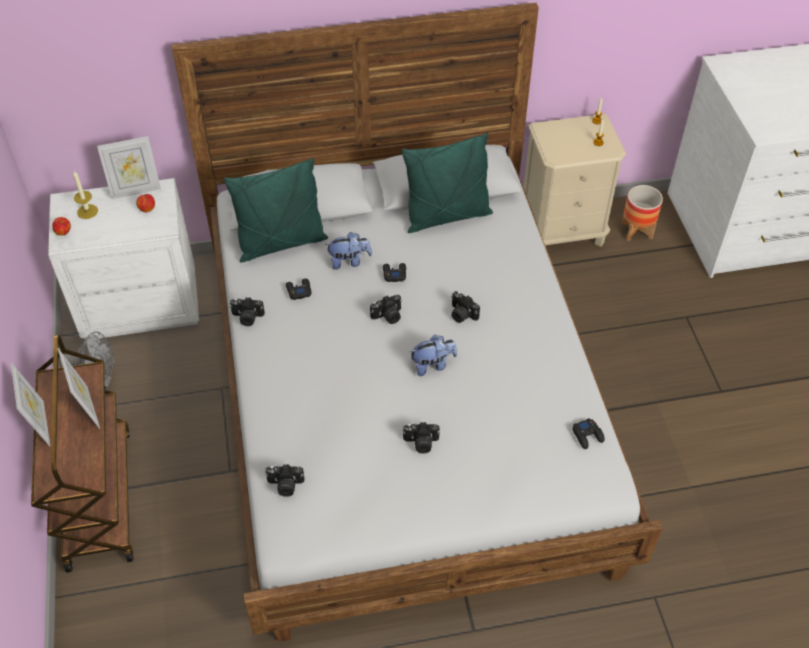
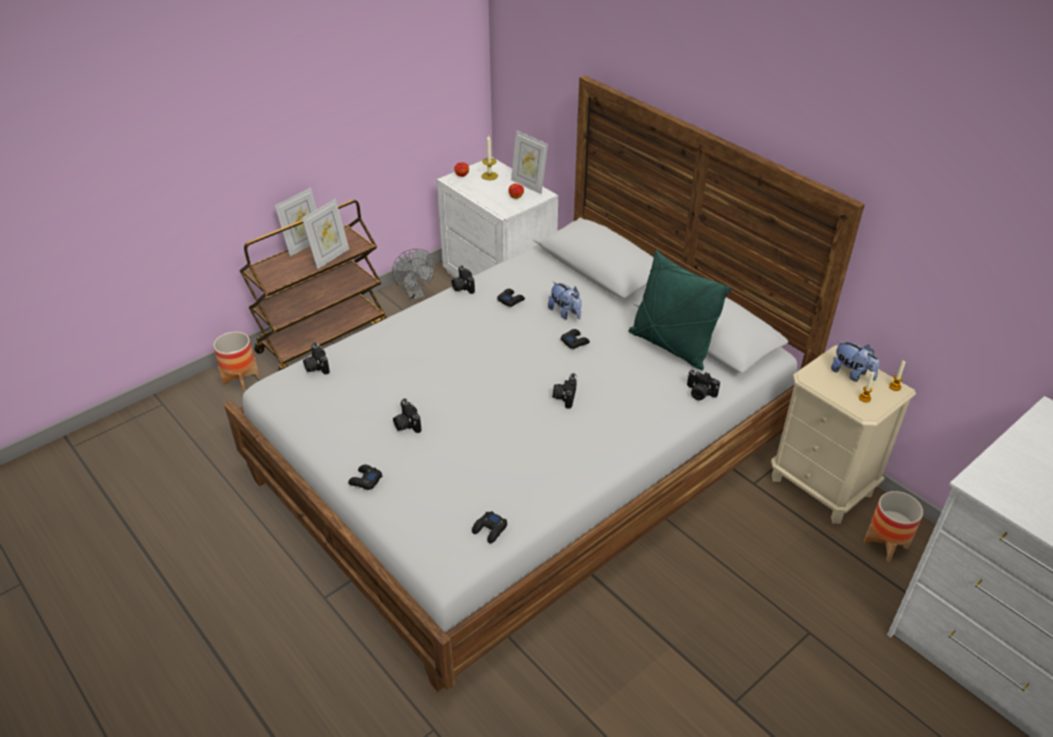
camera: 60 degrees right, 10 degrees down
(102, 604) = (241, 379): none -> planter
(281, 243) = (551, 273): green pillow -> none
(388, 316) = (524, 355): camera -> camera (699, 393)
(432, 365) = (494, 400): plush toy -> plush toy (852, 374)
(475, 503) = (365, 480): none -> black game controller

